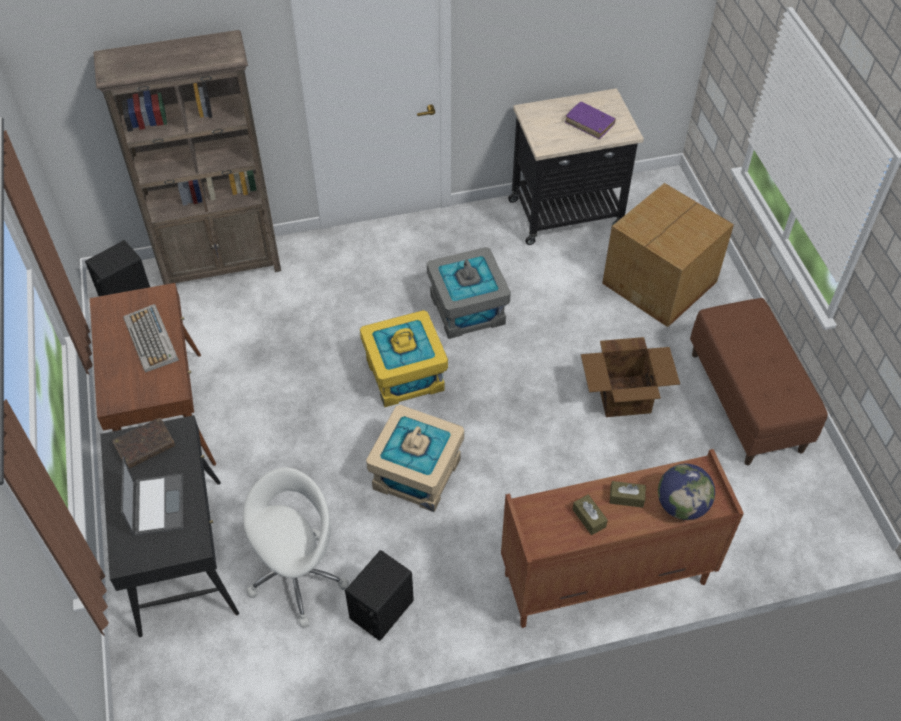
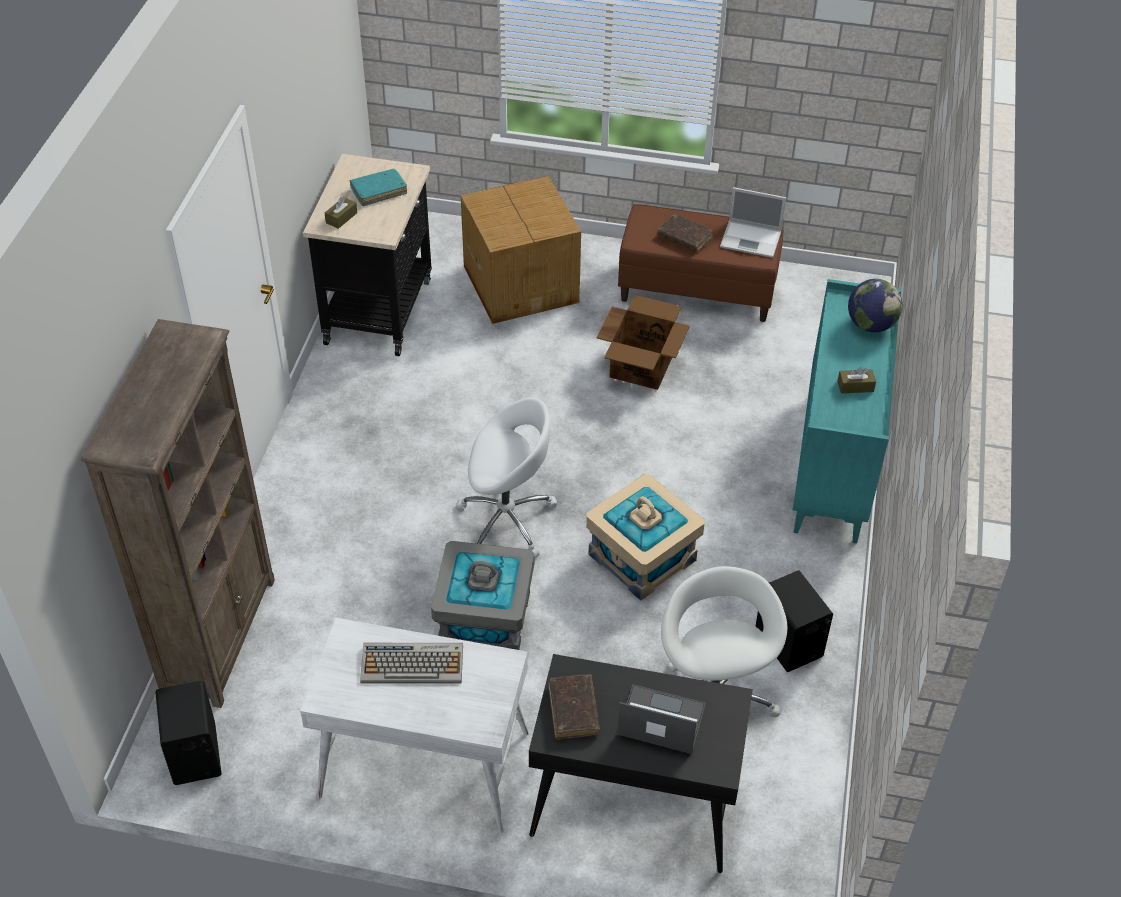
camera: 65 degrees left, 5 degrees down
(163, 416) = (423, 765): brown desk -> white desk
(405, 375) = (508, 521): yellow storage box -> white office chair
(467, 309) = (453, 438): grey storage box -> grey storage box (484, 619)
(589, 124) = (379, 191): purple book -> turquoise book
(603, 579) = (833, 465): brown cabinet -> turquoise cabinet
(626, 498) = (846, 354): brown tissue box -> brown tissue box (341, 218)
(748, 347) = (684, 238): none -> brown book
(786, 396) = (752, 239): none -> laptop

